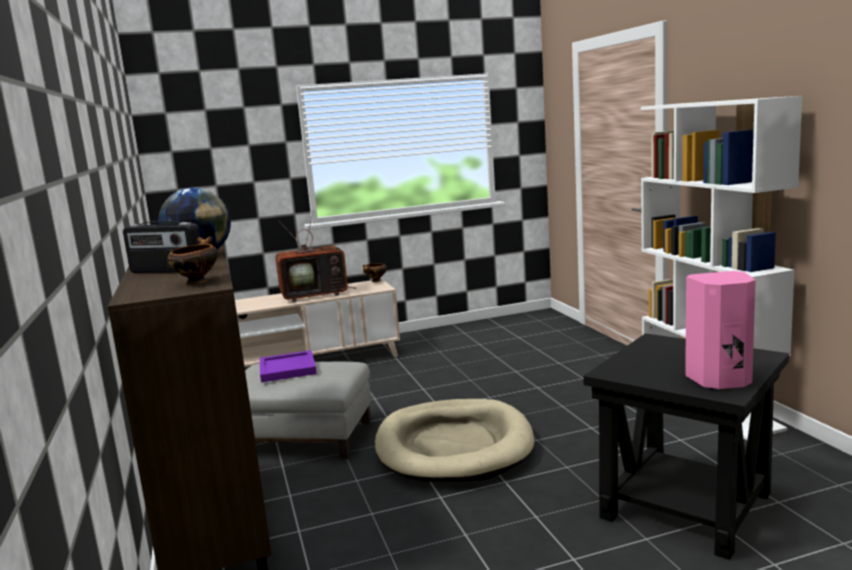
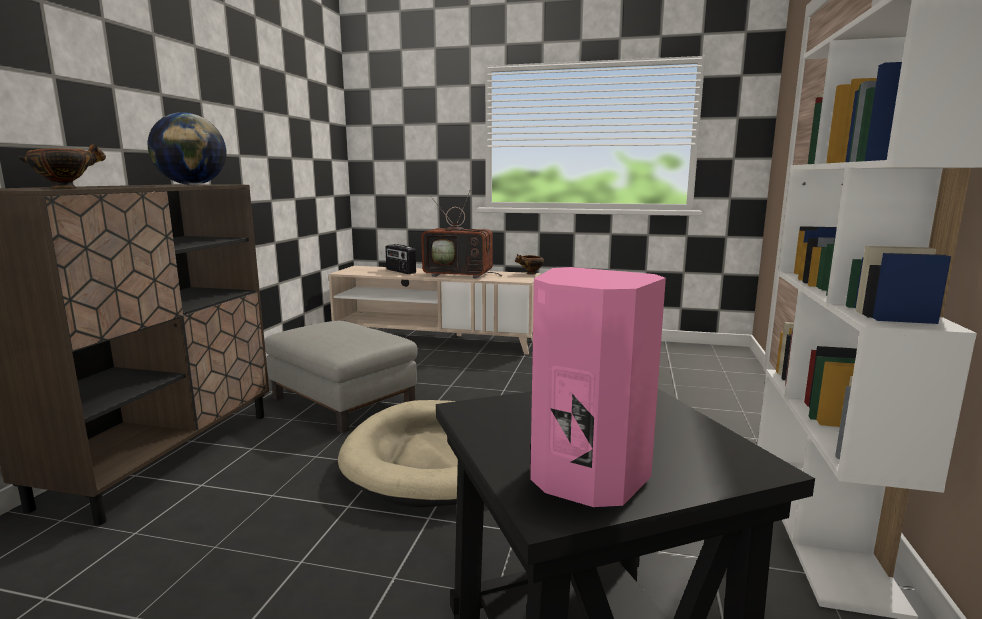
camera: 30 degrees right, 0 degrees up
(166, 271) = (114, 186): radio -> radio (400, 271)
(288, 368) = (337, 328): purple tray -> none

